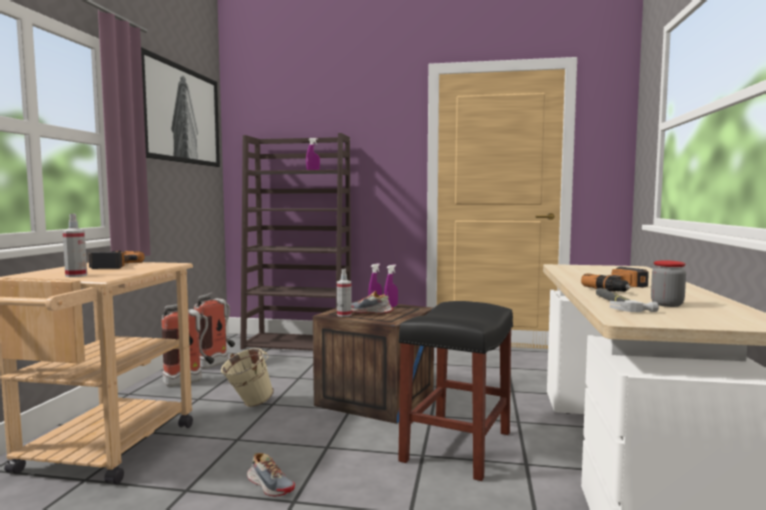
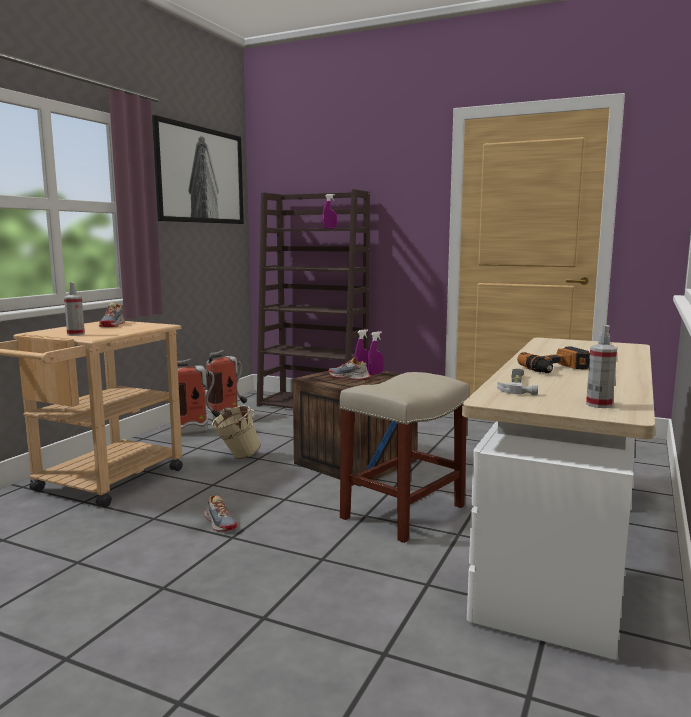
camera: 15 degrees right, 5 degrees up
(111, 265) = (113, 325): power drill -> shoe
(344, 315) = (322, 379): spray bottle -> spray bottle (599, 404)
(457, 445) = (404, 511): black stool -> beige stool
(667, 304) = (566, 388): jar -> none

